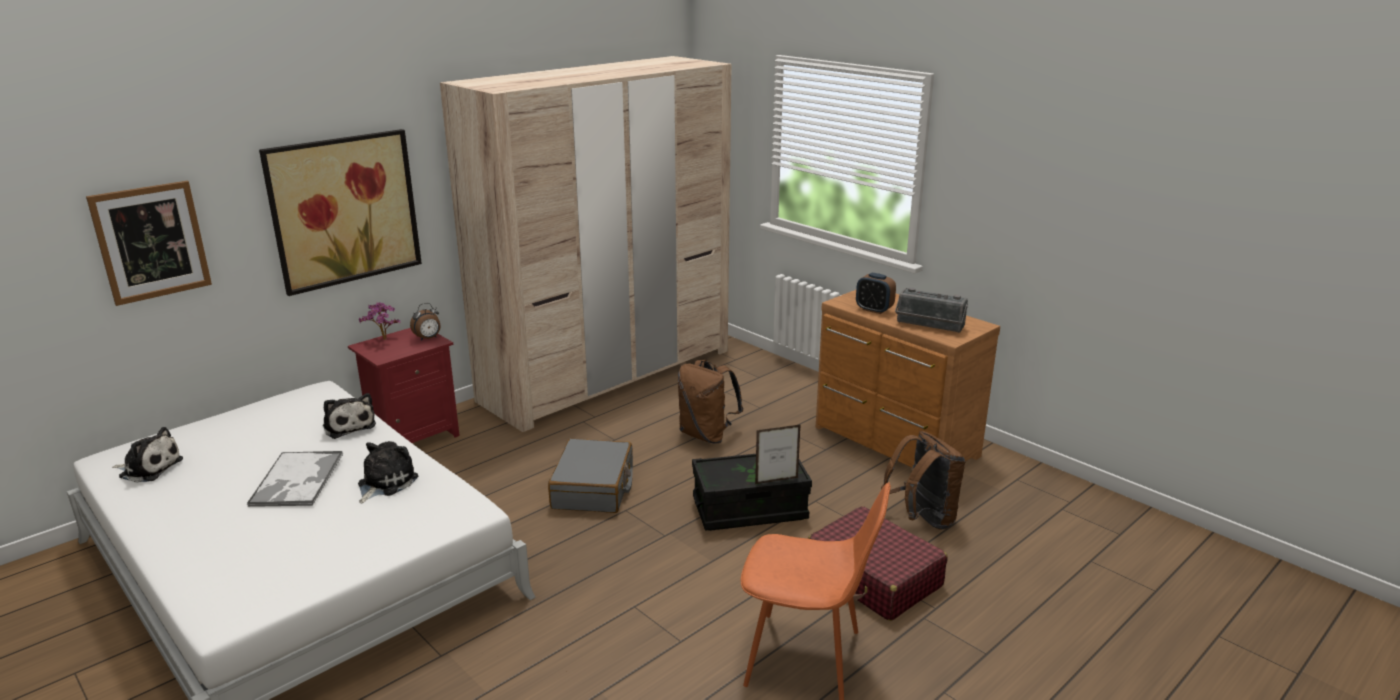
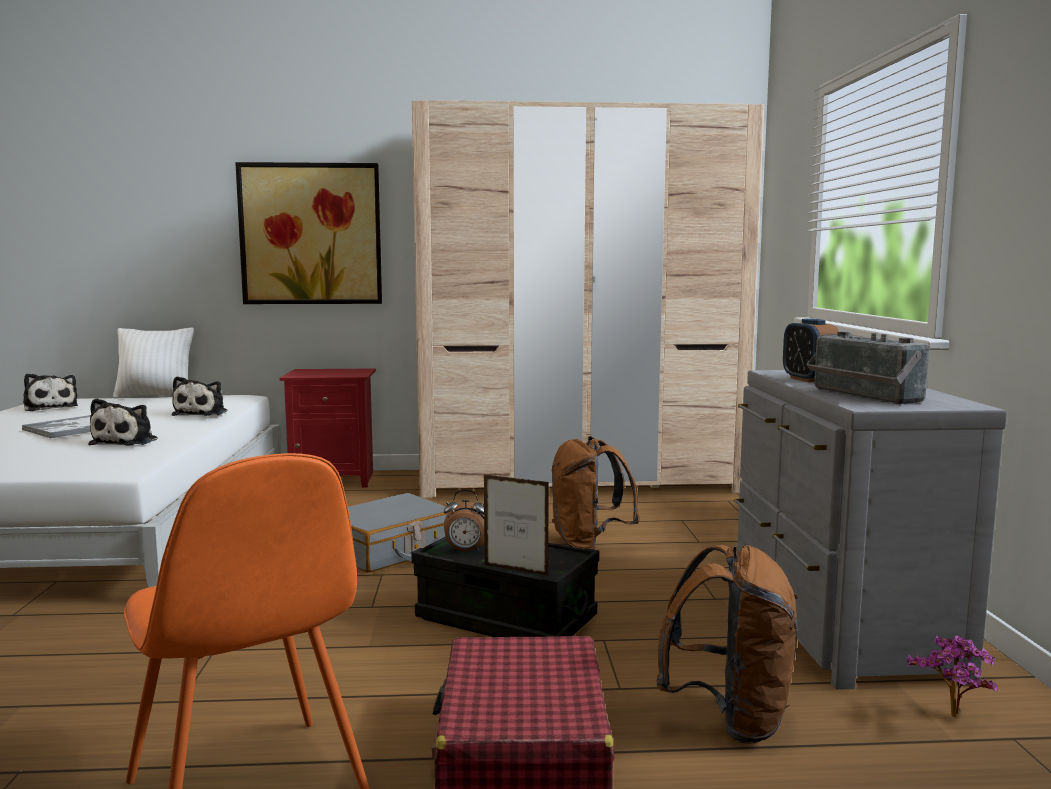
camera: 40 degrees right, 15 degrees down
(151, 242) = (136, 229): picture -> none
(218, 415) = (156, 396): none -> white pillow
(383, 340) = (323, 370): potted plant -> potted plant (951, 718)
(385, 483) = (127, 442): plush toy -> plush toy turned 120 degrees clockwise
(428, 338) = (355, 373): alarm clock -> alarm clock (466, 552)
(894, 443) = (835, 623): brown dresser -> grey dresser

